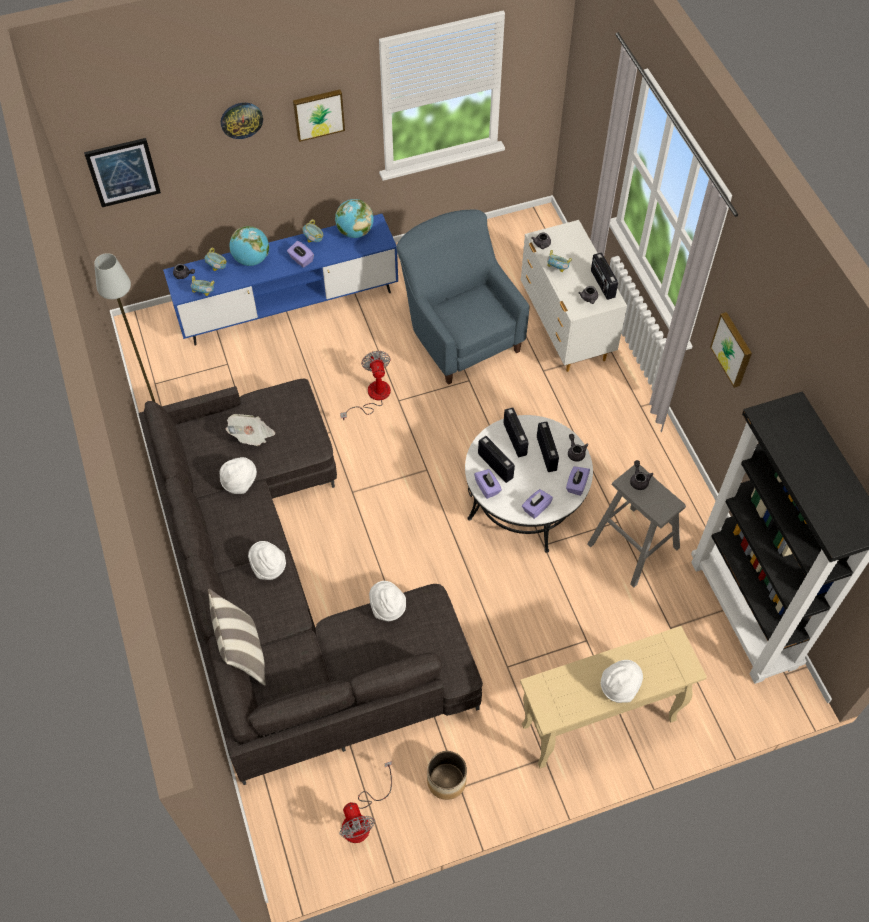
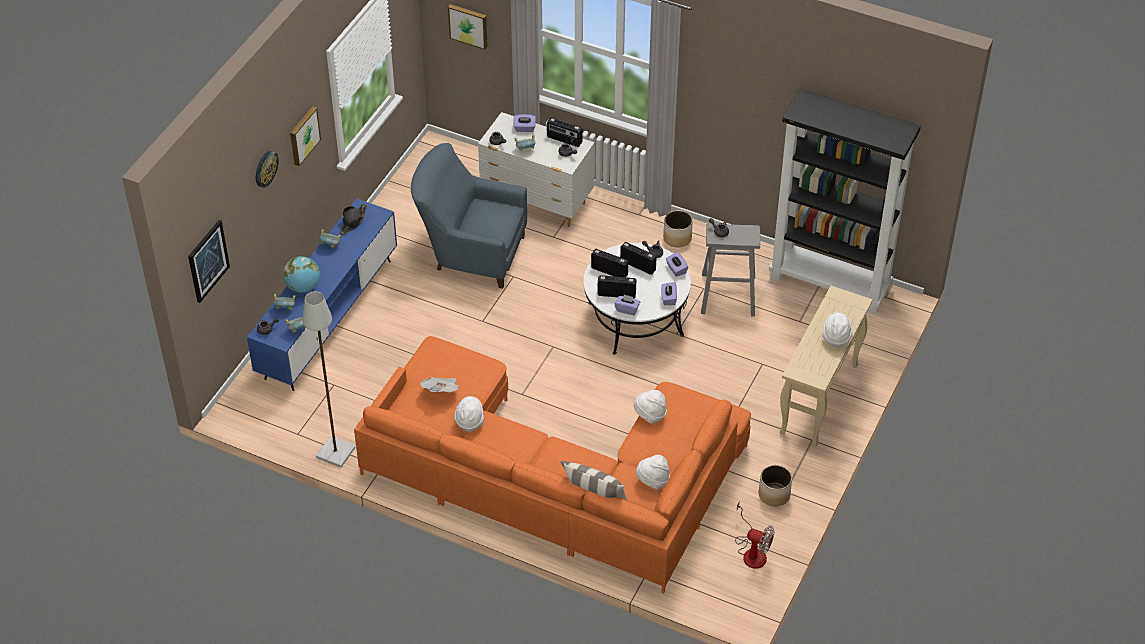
camera: 45 degrees left, 10 degrees down
(268, 567) = (551, 451): white hat -> white hat (653, 481)
(286, 592) = (555, 479): grey sofa -> orange sofa
(301, 260) = (339, 263): purple tissue box -> purple tissue box (524, 128)
(355, 232) = (353, 221): globe -> black hat
(373, 396) = (462, 331): fan -> none
(649, 454) = (677, 238): none -> planter
(733, 349) = (716, 106): picture -> picture (468, 25)

